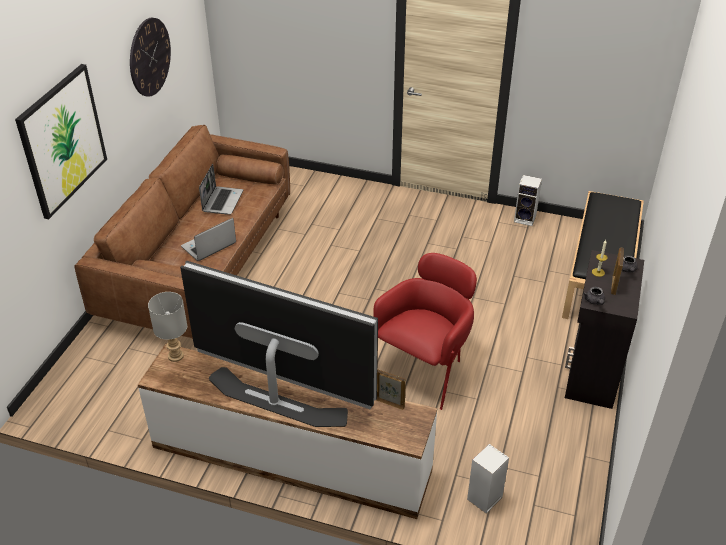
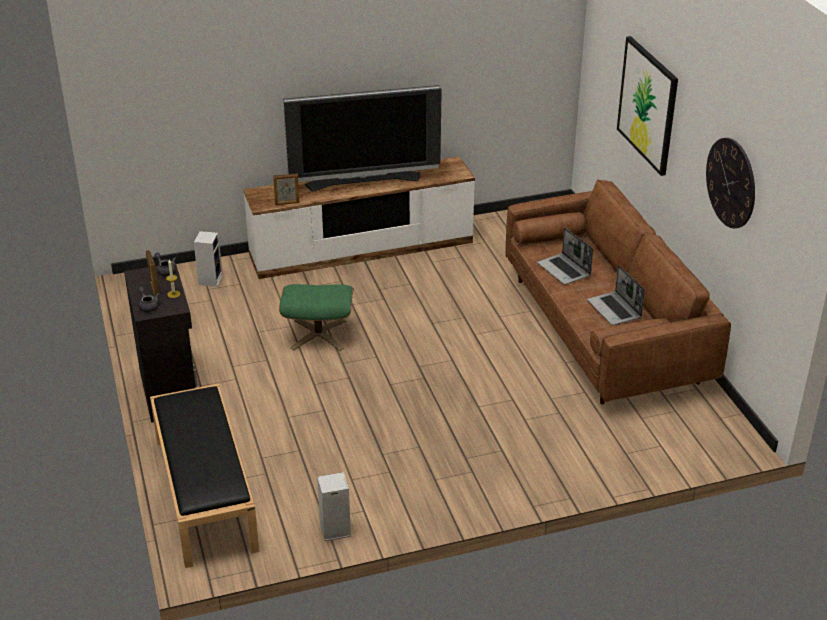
camera: 145 degrees right, 5 degrees down
(175, 355) = (458, 174): grey table lamp -> none
(208, 246) = (564, 270): laptop -> laptop turned 135 degrees clockwise
(424, 368) = (318, 335): red armchair -> green ottoman

